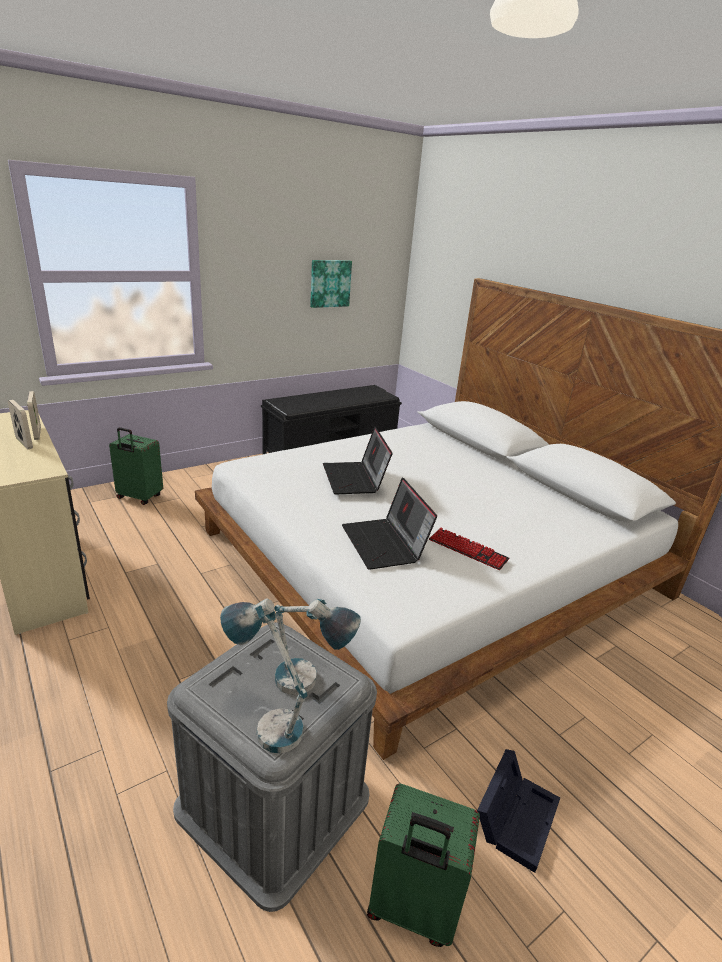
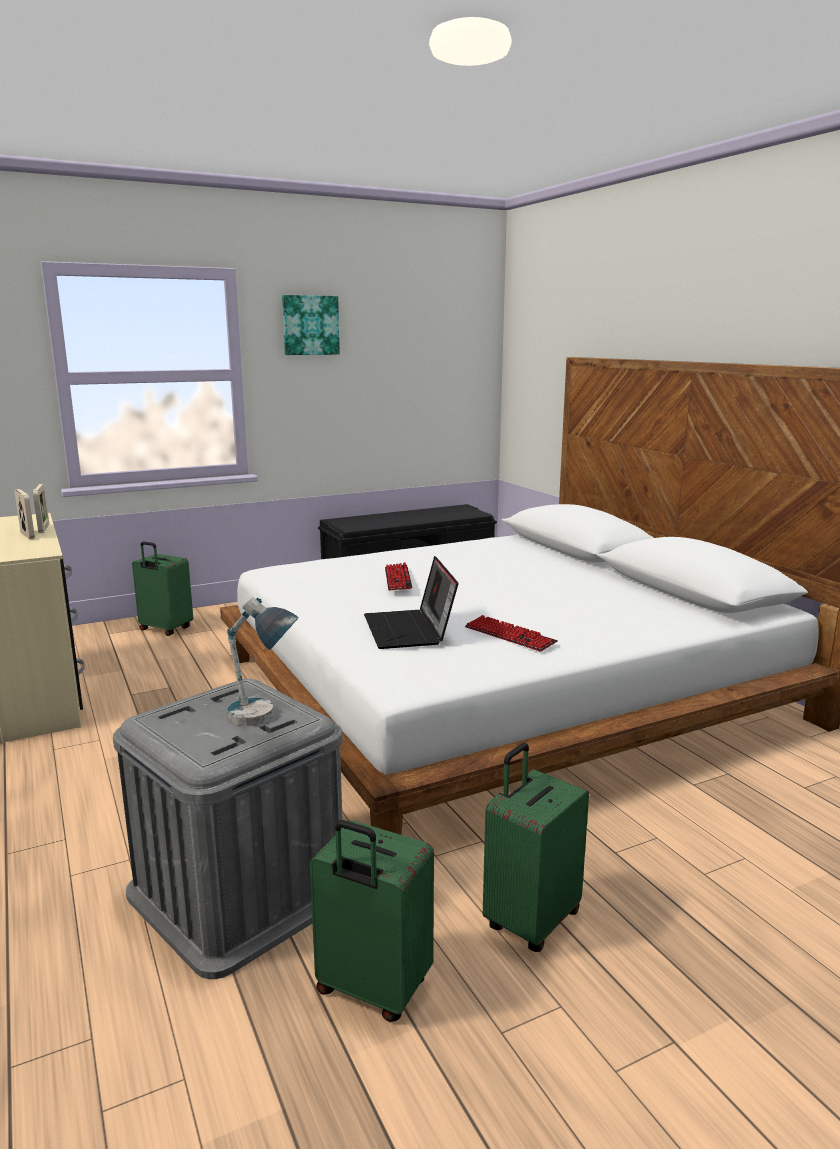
camera: 10 degrees right, 10 degrees down
(266, 721) = (205, 742): table lamp -> none
(329, 283) = (399, 380): picture -> picture (310, 325)
(355, 479) = (398, 578): laptop -> keyboard
(516, 815) = (530, 920): black storage box -> green suitcase

